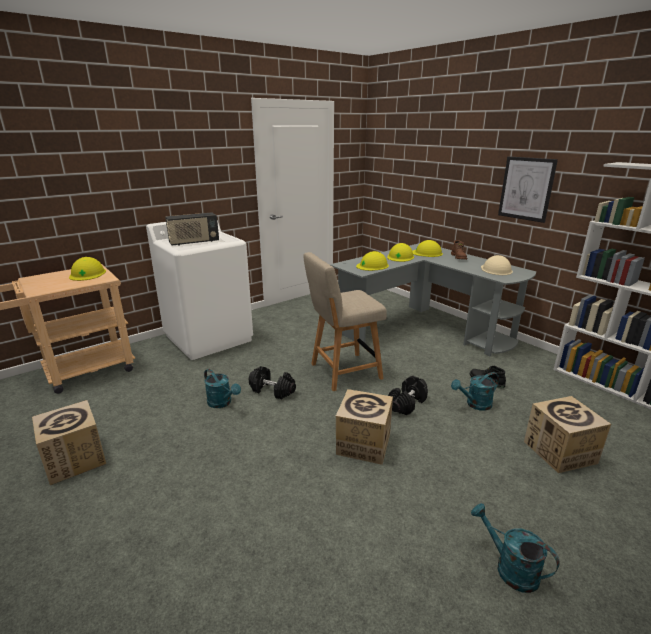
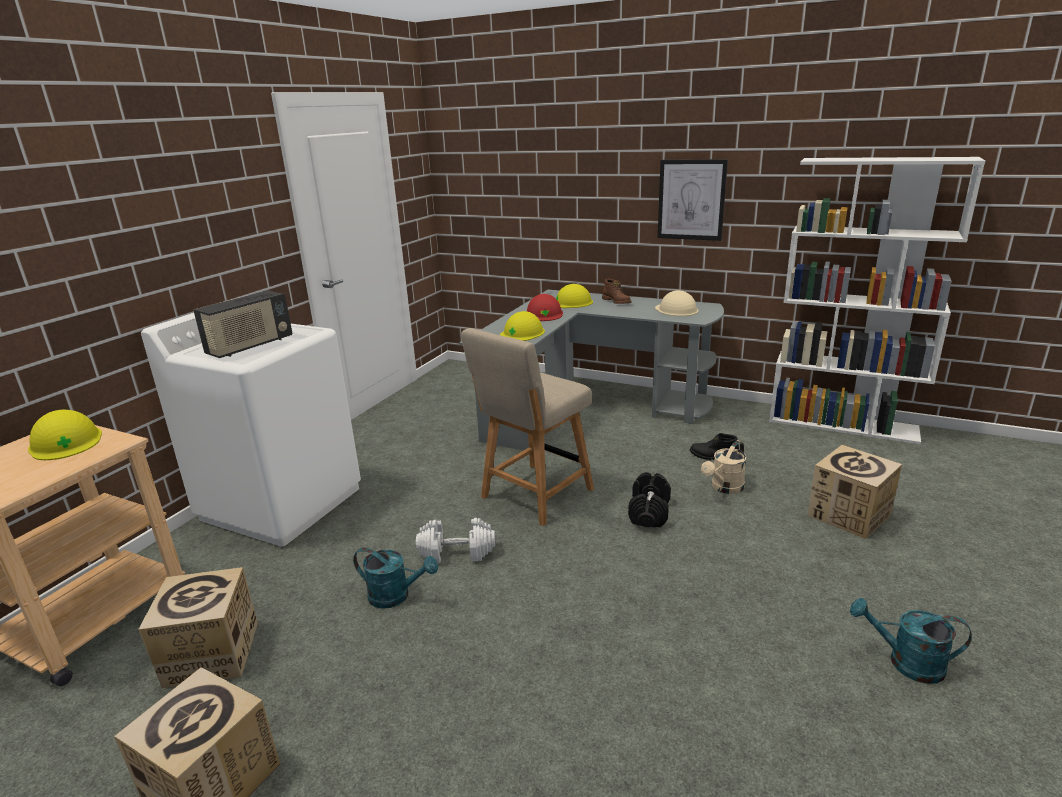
camera: 25 degrees left, 0 degrees up
(272, 390) = (457, 552): black dumbbell -> white dumbbell
(363, 444) = (641, 582): cardboard box -> cardboard box (211, 654)
(400, 257) = (544, 314): yellow hard hat -> red hard hat
(475, 404) = (724, 488): turquoise watering can -> beige watering can

